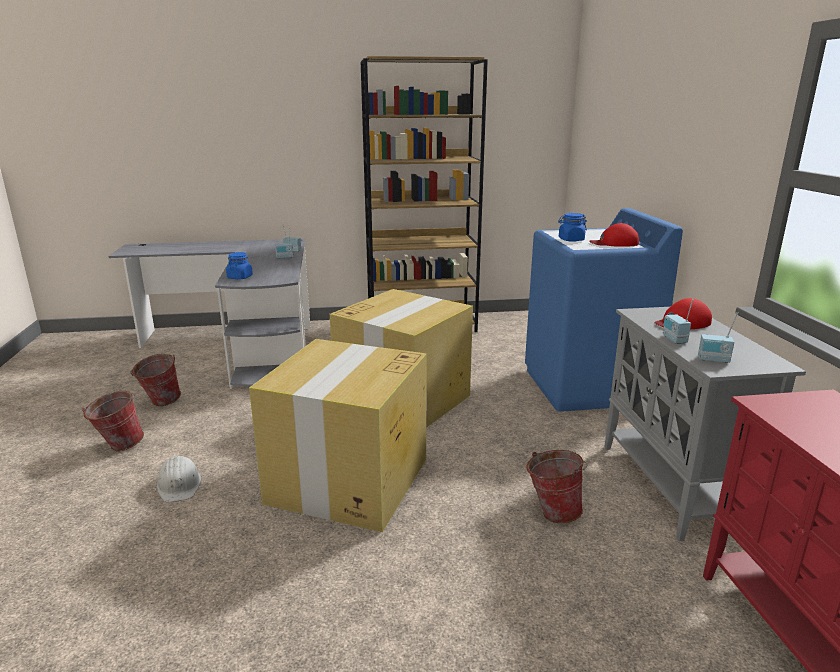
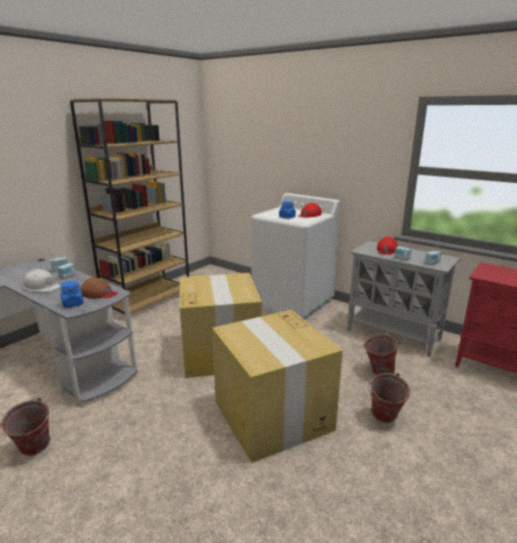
camera: 45 degrees left, 0 degrees up
(118, 446) = (60, 505): bucket -> bucket (384, 418)
(179, 485) = (174, 493): white hard hat -> white hard hat (41, 287)
(274, 275) = (98, 293): none -> brown cap
(586, 386) = (293, 303): blue washing machine -> white washing machine

